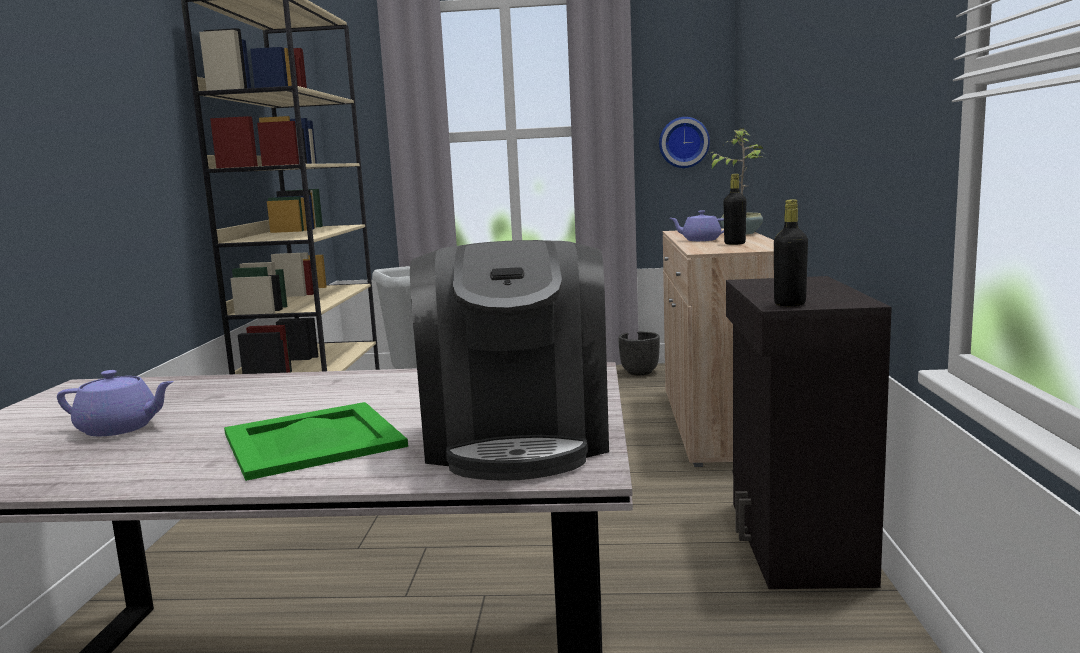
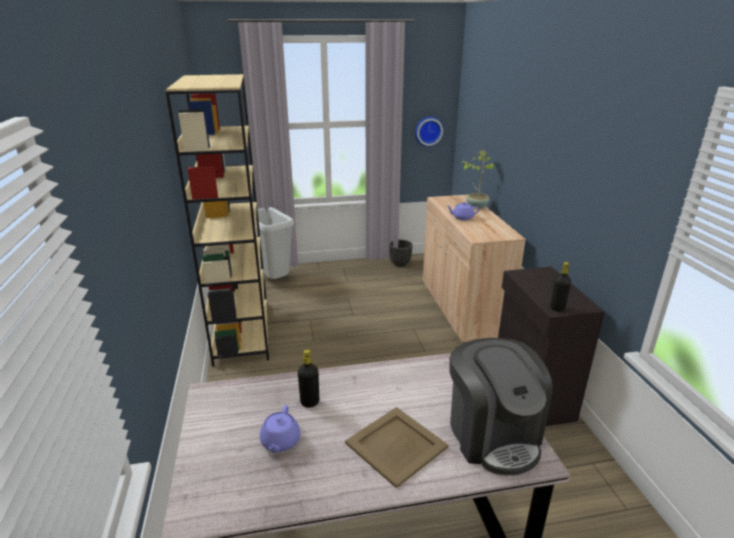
camera: 15 degrees left, 15 degrees up
(120, 428) = (280, 442): purple teapot -> purple teapot turned 105 degrees clockwise
(311, 441) = (396, 446): green tray -> beige tray
(734, 244) = (485, 226): black bottle -> black bottle (310, 402)

